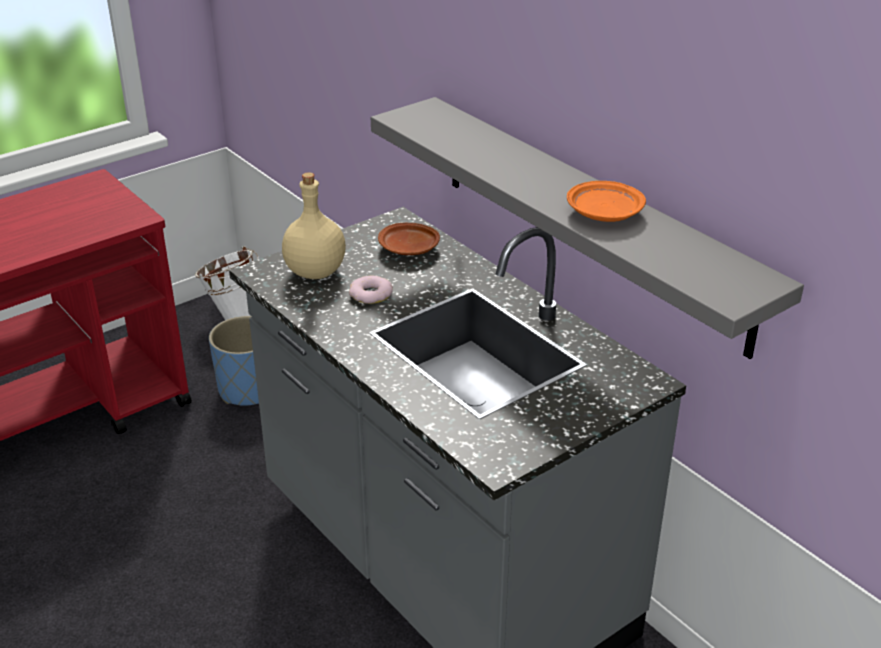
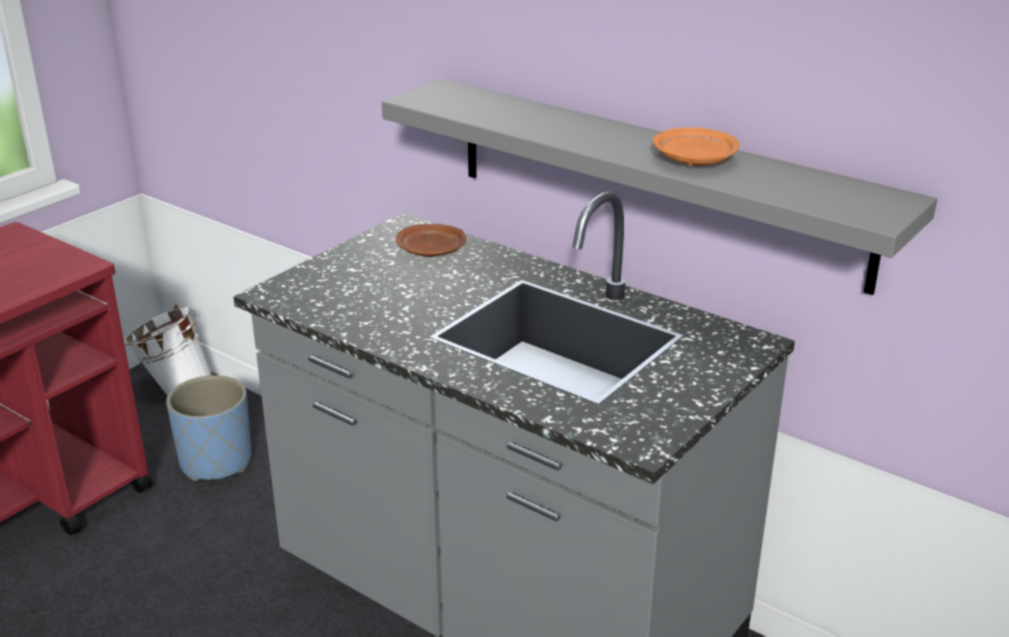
camera: 15 degrees left, 5 degrees down
(314, 271) = (336, 285): beige bottle -> none
(371, 294) = (412, 299): donut -> none

